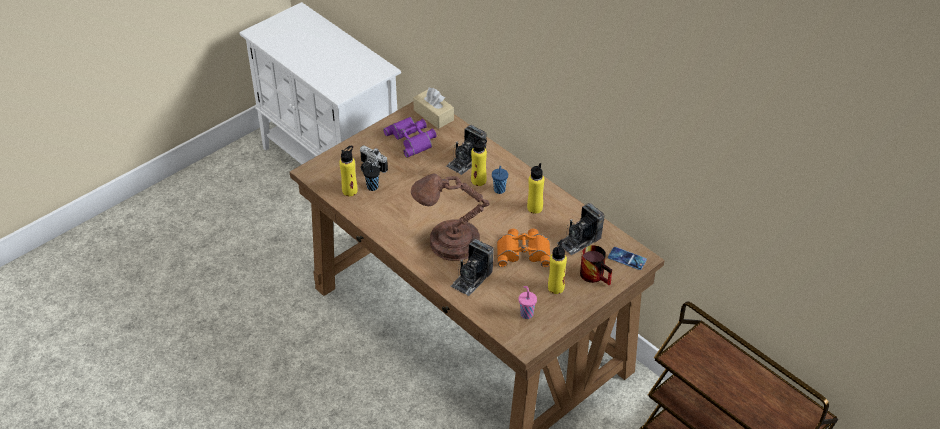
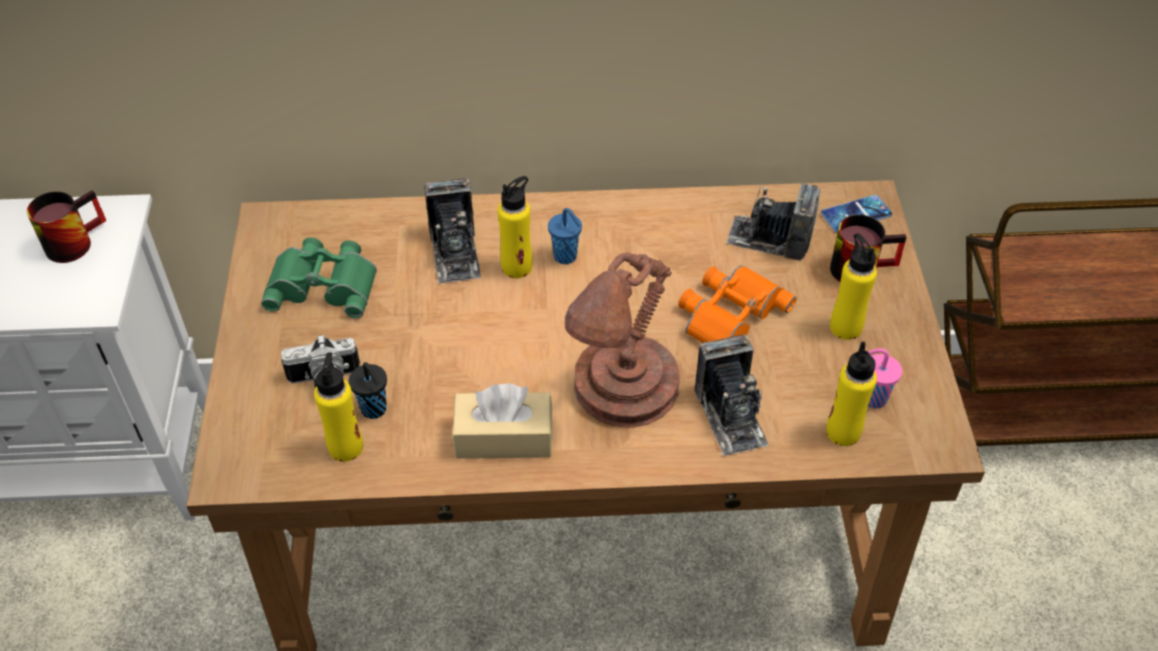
camera: 50 degrees left, 5 degrees up
(359, 69) = (73, 240): none -> mug
(412, 139) = (324, 283): purple binoculars -> green binoculars
(433, 115) = (303, 224): beige tissue box -> beige tissue box (504, 437)
(534, 208) = (648, 242): yellow bottle -> yellow bottle (843, 432)
(579, 240) = (769, 238): camera -> camera turned 105 degrees clockwise

